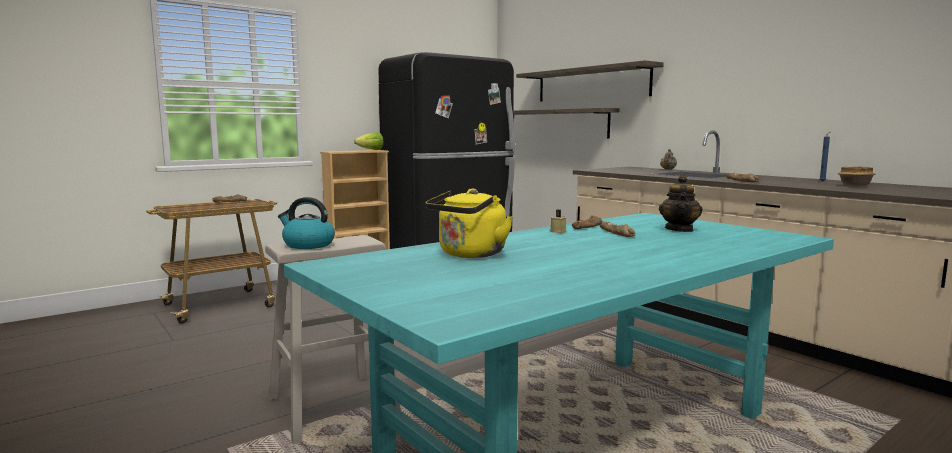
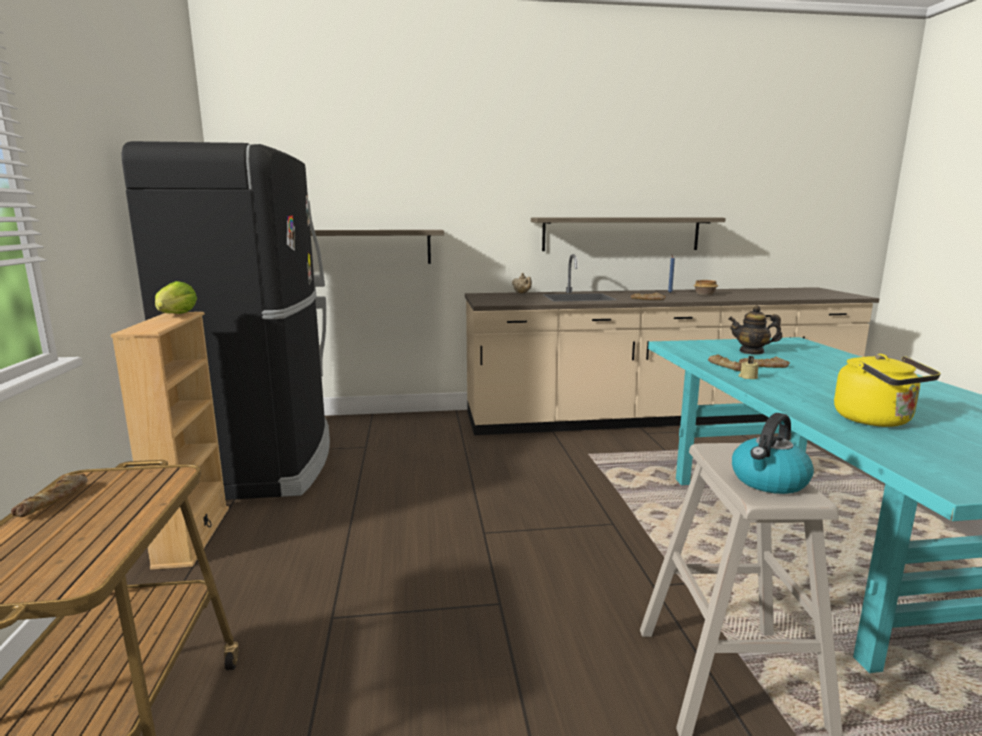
camera: 60 degrees left, 5 degrees up
(591, 84) = (398, 200): shelf -> shelf (621, 234)
(679, 229) = (752, 352): teapot -> teapot turned 150 degrees clockwise

